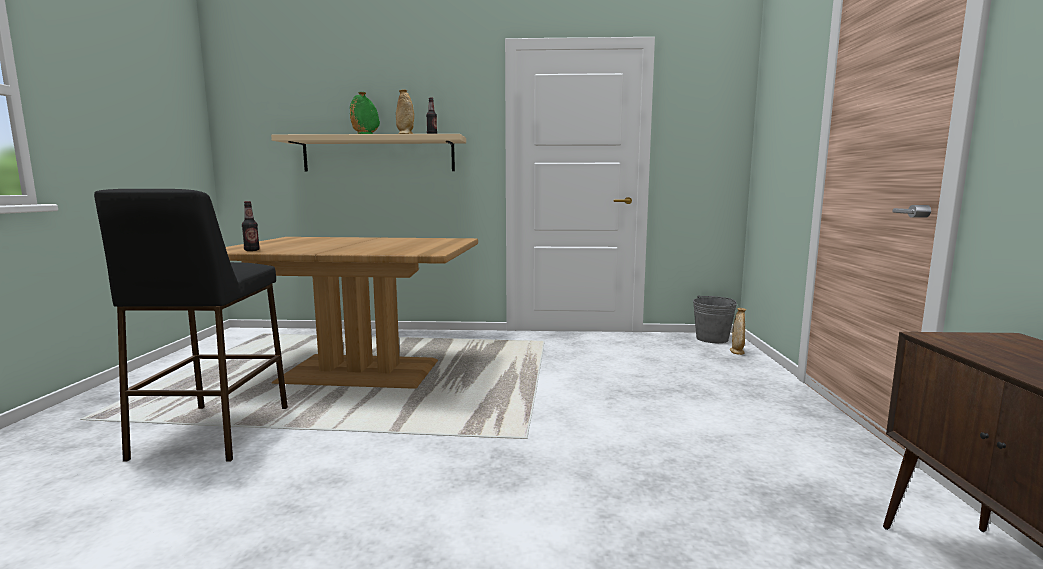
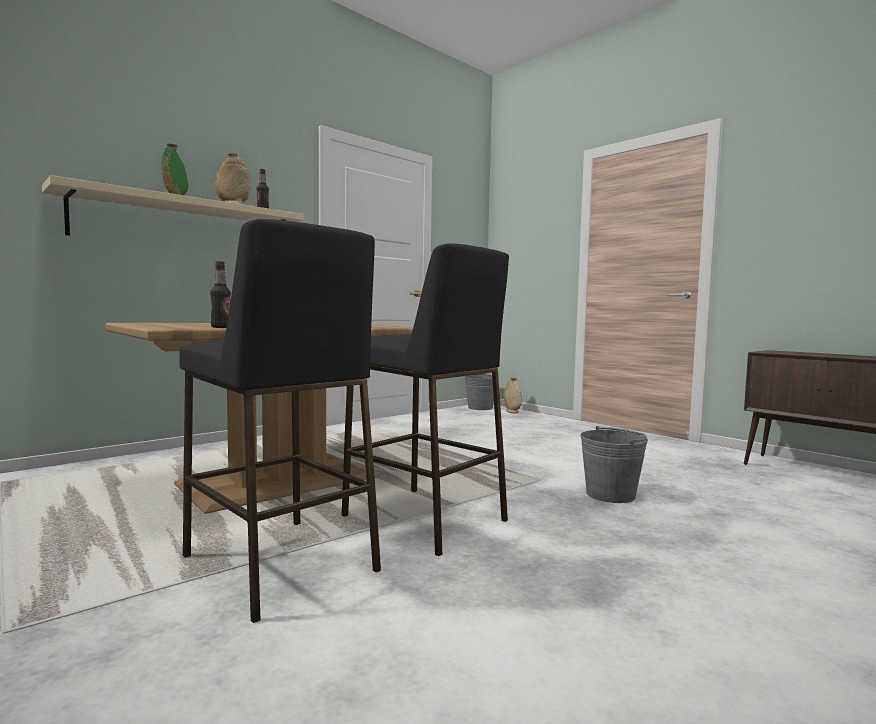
camera: 45 degrees left, 5 degrees down
(349, 436) = (425, 519): none -> black stool
(546, 482) = (610, 495): none -> grey bucket

